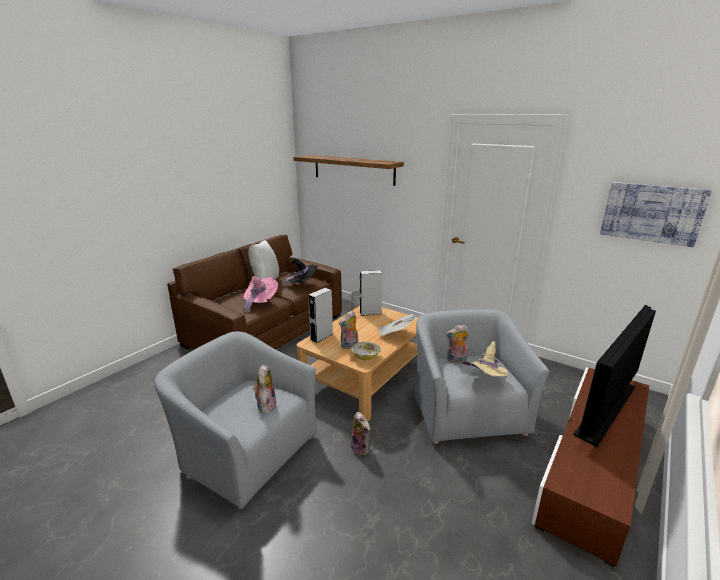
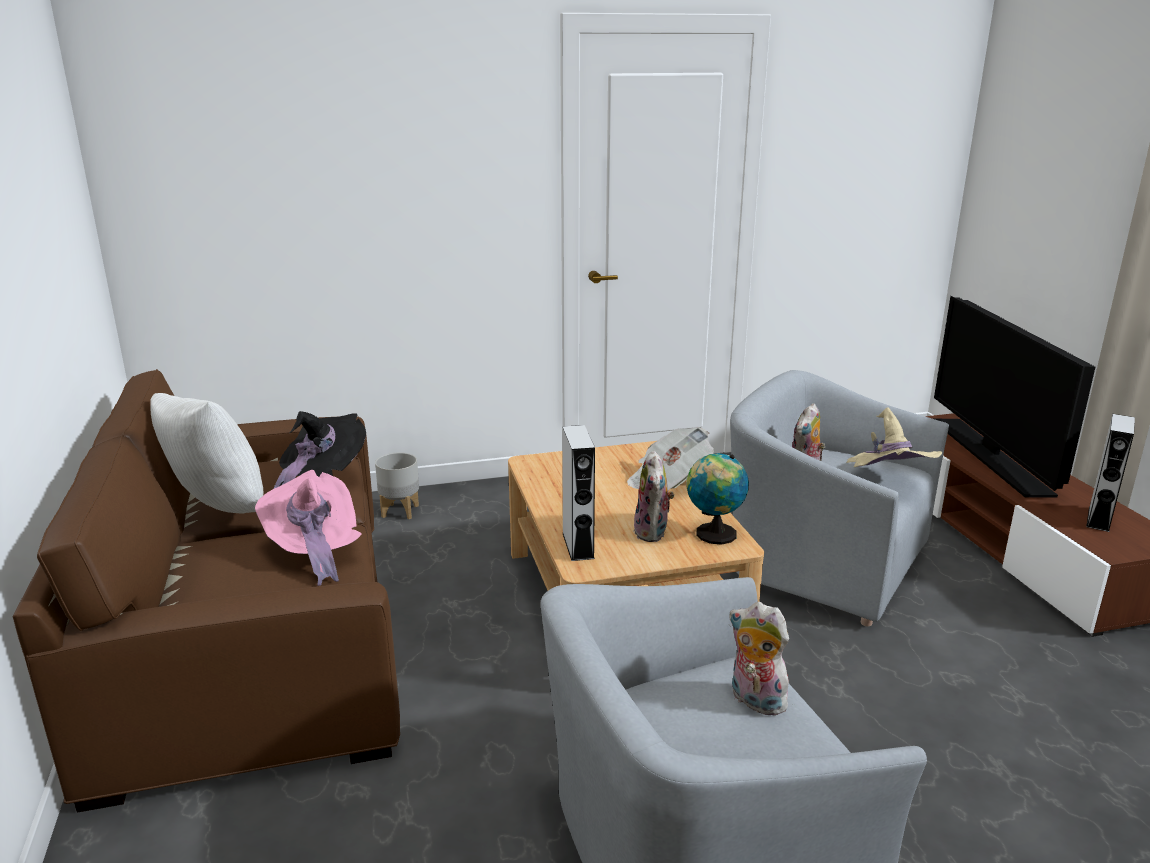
camera: 50 degrees left, 0 degrees up
(353, 169) = (308, 158): shelf -> none
(361, 448) = (820, 700): plush toy -> none
(365, 357) = (713, 534): bowl -> globe
(370, 313) = (557, 469): grey speaker -> grey speaker (1098, 519)
(651, 213) = (890, 166): picture -> none

